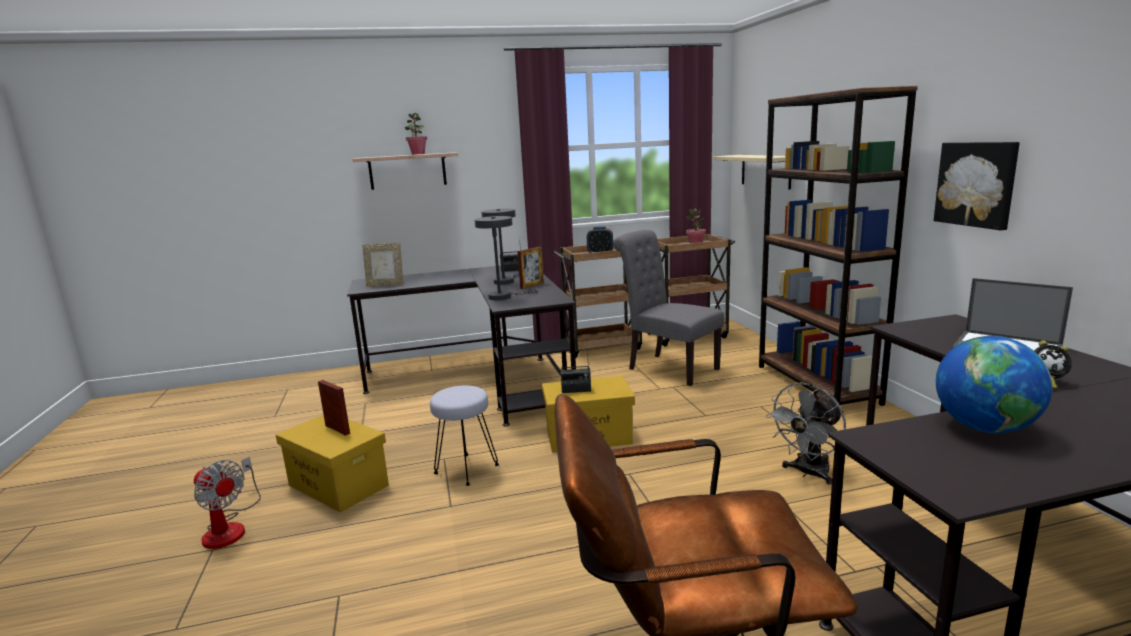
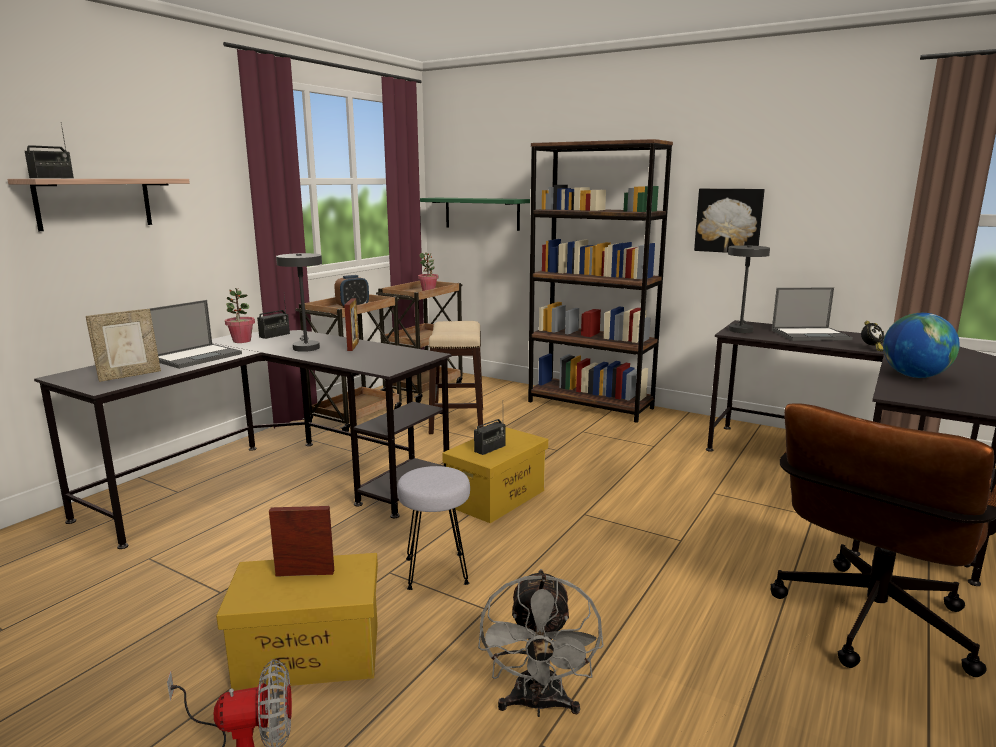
camera: 45 degrees left, 0 degrees up
(372, 156) = (52, 178): none -> radio
(418, 154) = (116, 178): potted plant -> potted plant (241, 341)
(439, 278) = (197, 356): none -> laptop
(503, 296) = (355, 361): grey table lamp -> grey table lamp (740, 329)
(668, 368) = (457, 420): grey chair -> stool
(765, 171) = (482, 213): beige shelf -> green shelf
(808, 473) = (691, 467): grey fan -> grey fan (538, 705)

